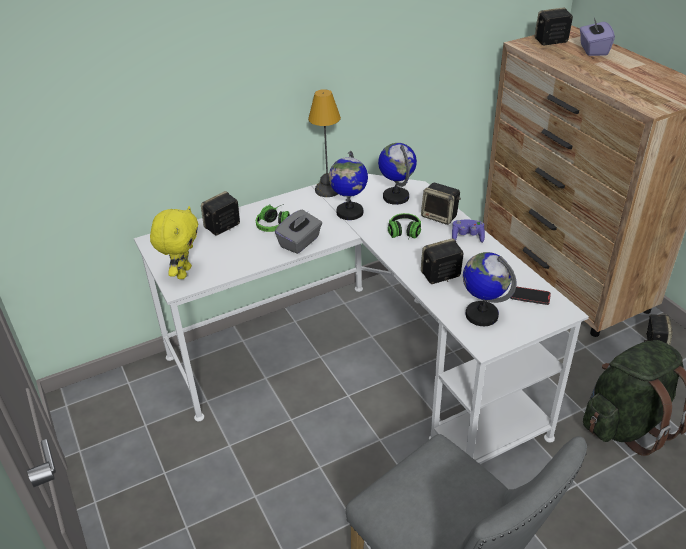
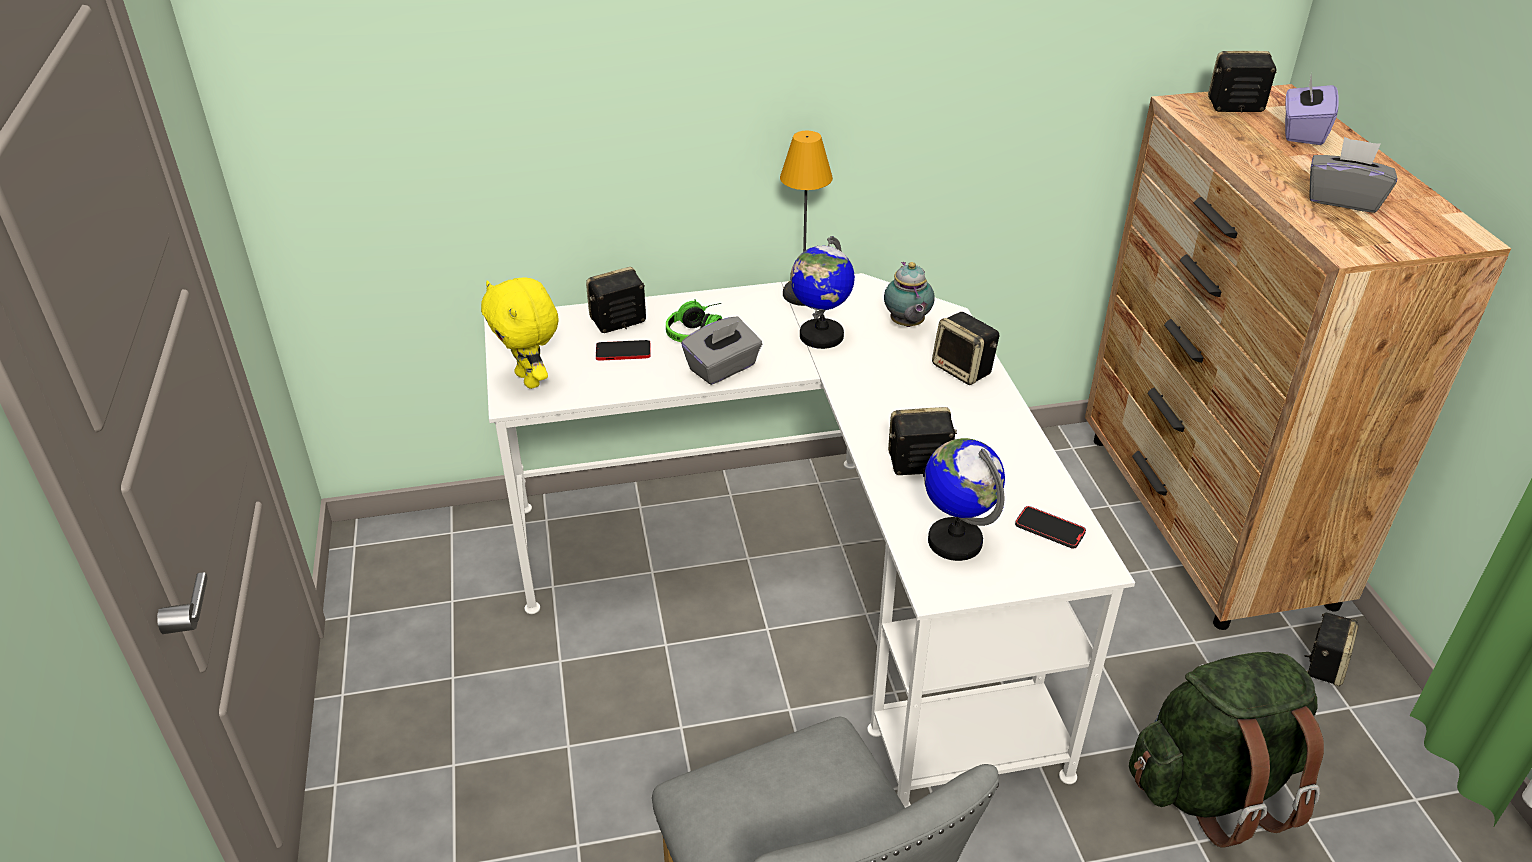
camera: 15 degrees right, 0 degrees up
(183, 272) = (530, 380): yellow plush toy -> yellow plush toy turned 120 degrees clockwise
(234, 244) = (623, 351): none -> phone
(396, 197) = (907, 325): globe -> teapot
(404, 235) = (891, 388): headphones -> none
(467, 237) = (992, 412): purple game controller -> none
(634, 82) = (1343, 199): none -> grey tissue box

